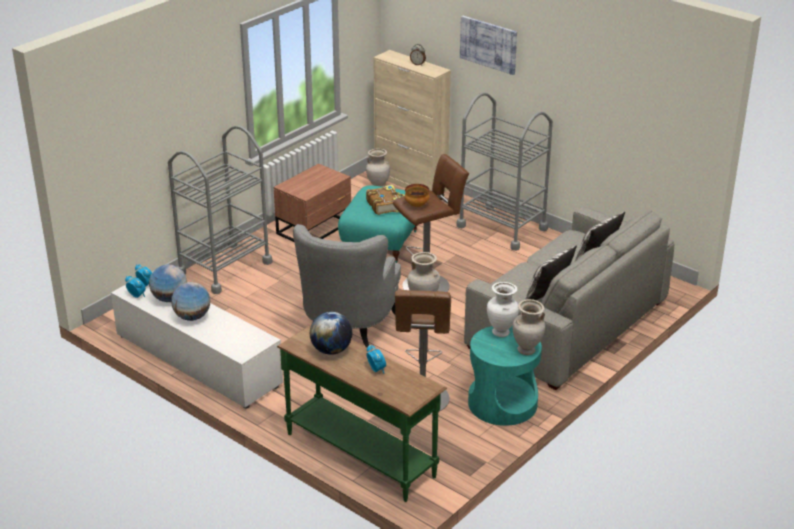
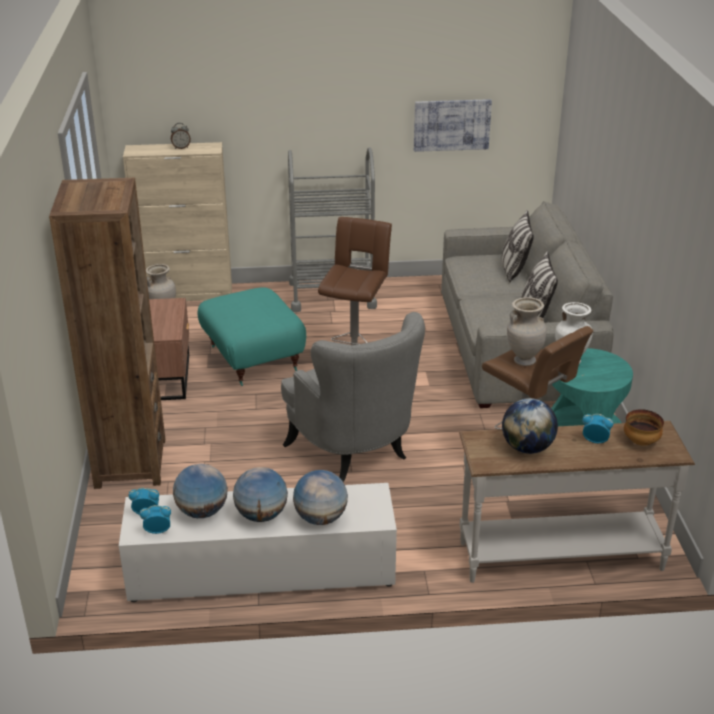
camera: 45 degrees left, 0 degrees up
(216, 336) = (321, 518): none -> globe
(224, 268) = (130, 463): grey cart -> brown bookcase
(361, 454) = (560, 555): green console table -> white console table
(385, 205) = (260, 309): book -> none
(416, 205) = (350, 282): bowl -> bowl (640, 442)
(488, 44) = (270, 96): picture -> picture (451, 125)
(527, 351) = (615, 364): beige vase -> none

